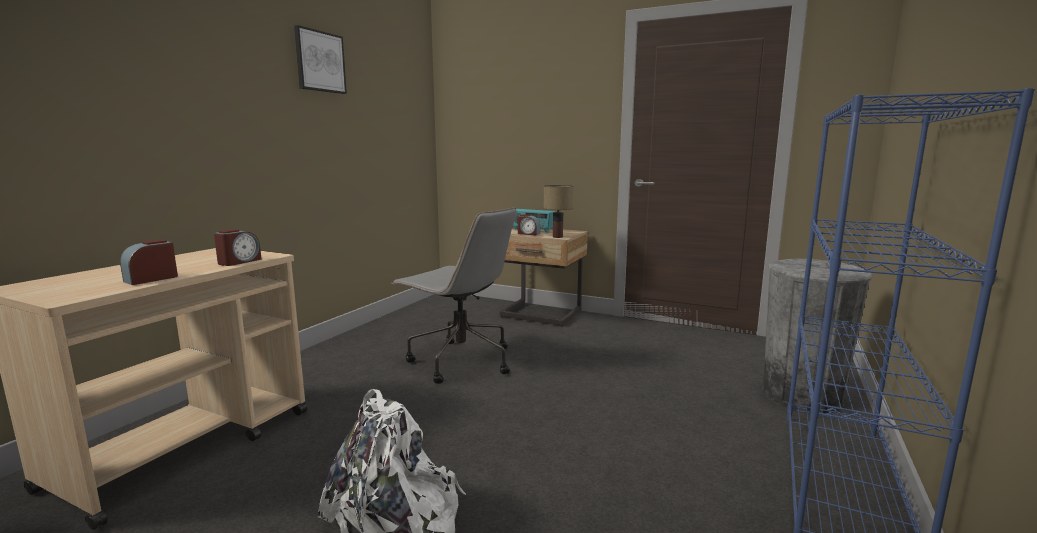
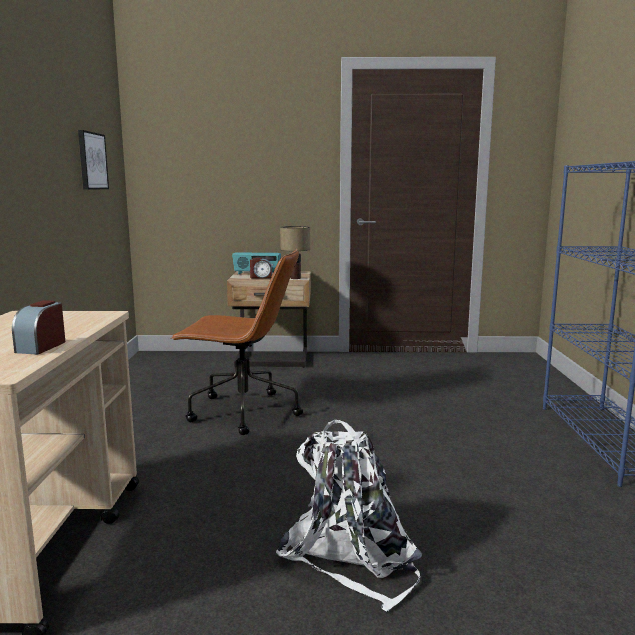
camera: 25 degrees left, 0 degrees up
(239, 262) = (89, 322): alarm clock -> none
(319, 61) = (43, 88): picture -> picture (91, 161)
(460, 361) = (242, 412): grey office chair -> brown office chair
(801, 396) = (537, 391): grey trash can -> none

